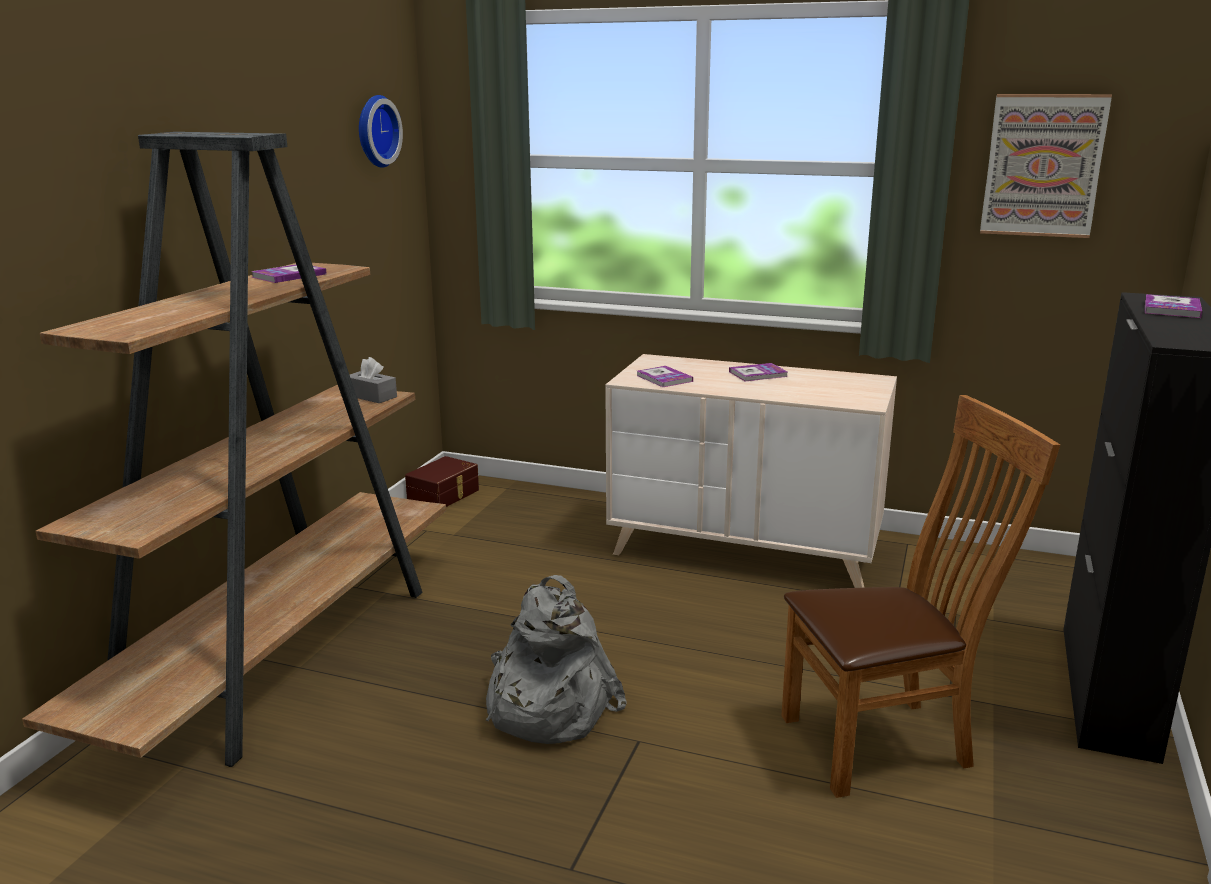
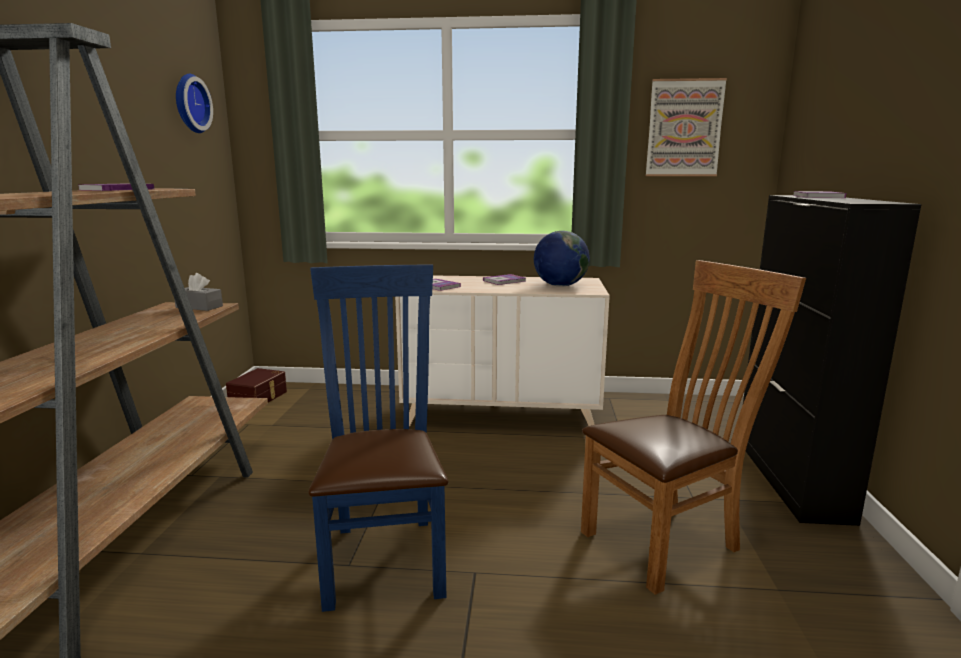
camera: 15 degrees left, 5 degrees down
(546, 706) = (385, 554): grey backpack -> blue chair
(828, 389) = (560, 286): none -> globe

